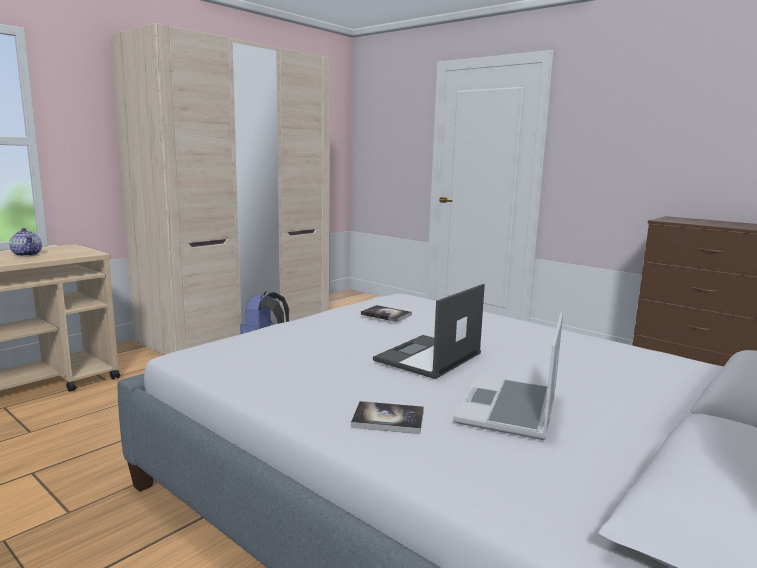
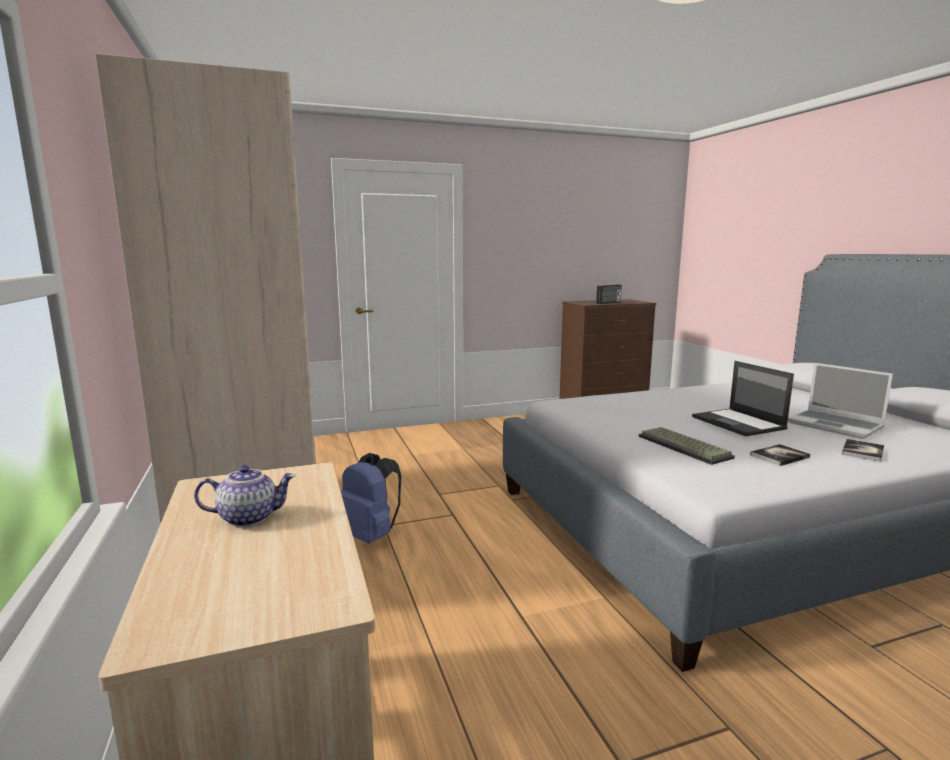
camera: 60 degrees left, 0 degrees up
(306, 340) = (685, 447): none -> keyboard
(386, 315) = (626, 414): book -> book (779, 456)
(707, 223) = (609, 303): none -> radio

